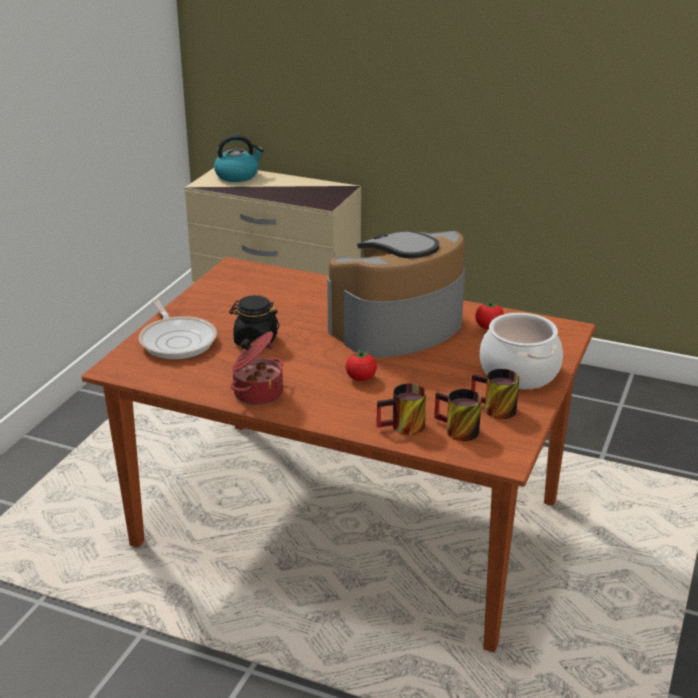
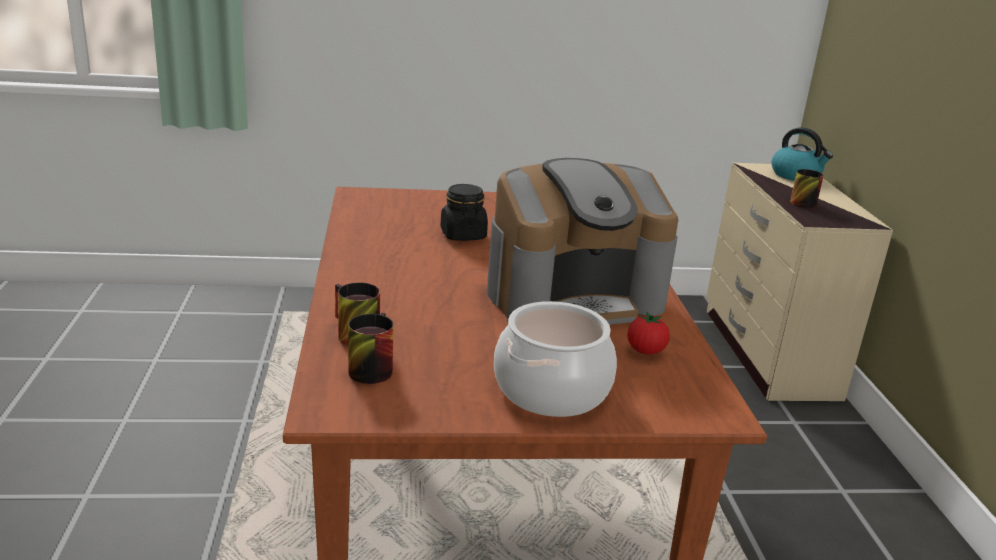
camera: 60 degrees right, 5 degrees down
(177, 340) = (428, 206): frying pan -> none
(257, 393) = (363, 252): cooking pot -> none
(361, 378) = (438, 295): tomato -> none
(397, 327) = (574, 296): coffee machine -> coffee machine turned 135 degrees clockwise
(493, 410) = (438, 385): mug -> mug (799, 201)

